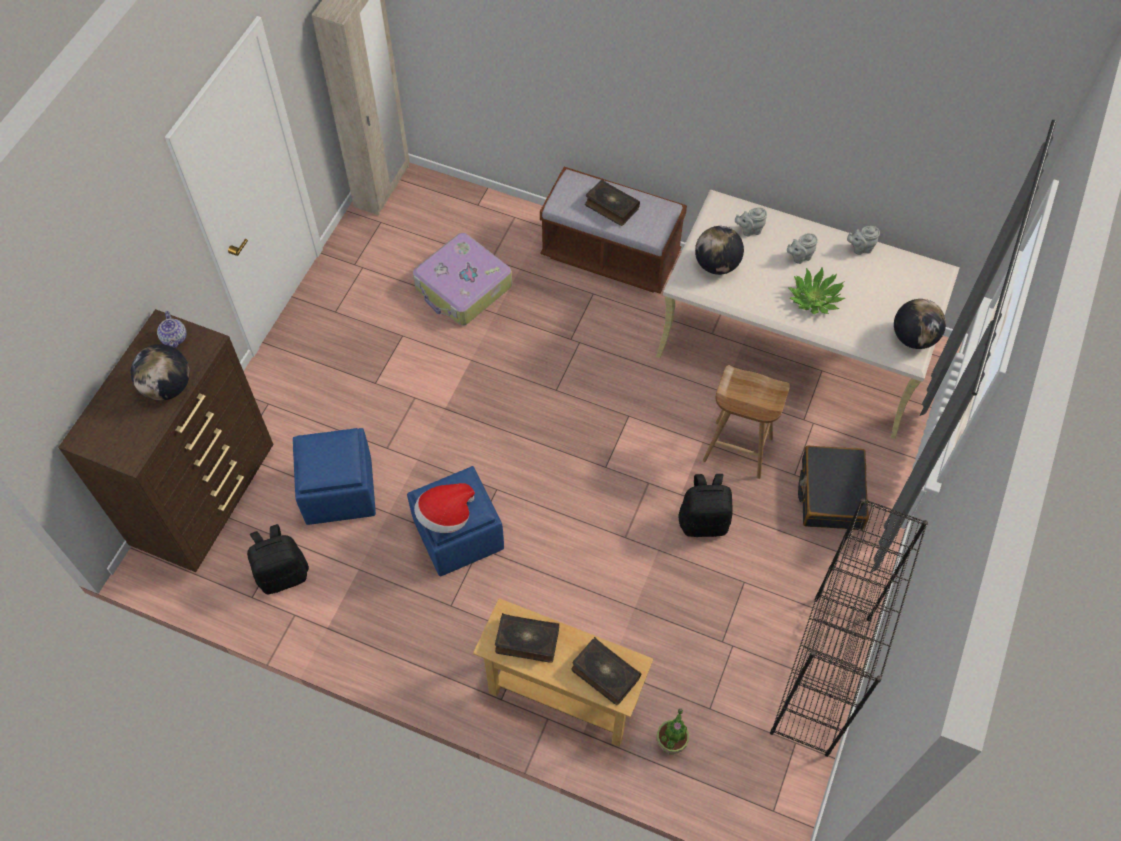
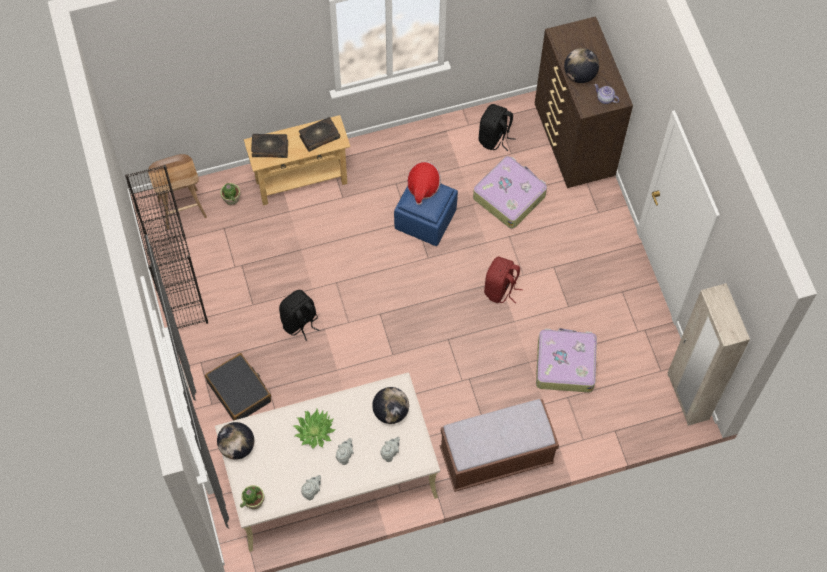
camera: 140 degrees right, 5 degrees up
(340, 491) = (509, 196): blue ottoman -> suitcase
(452, 400) = (500, 289): none -> red backpack
(611, 207) = (499, 431): book -> none
(736, 450) = (313, 379): brown stool -> brown stool (182, 208)
(931, 277) = (253, 501): none -> potted plant

